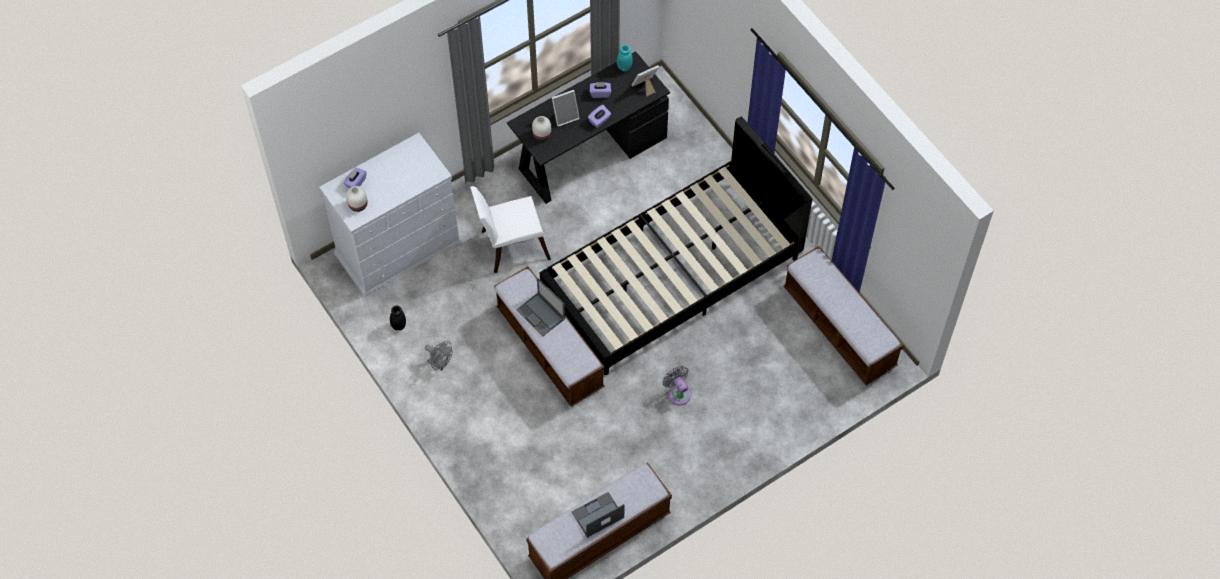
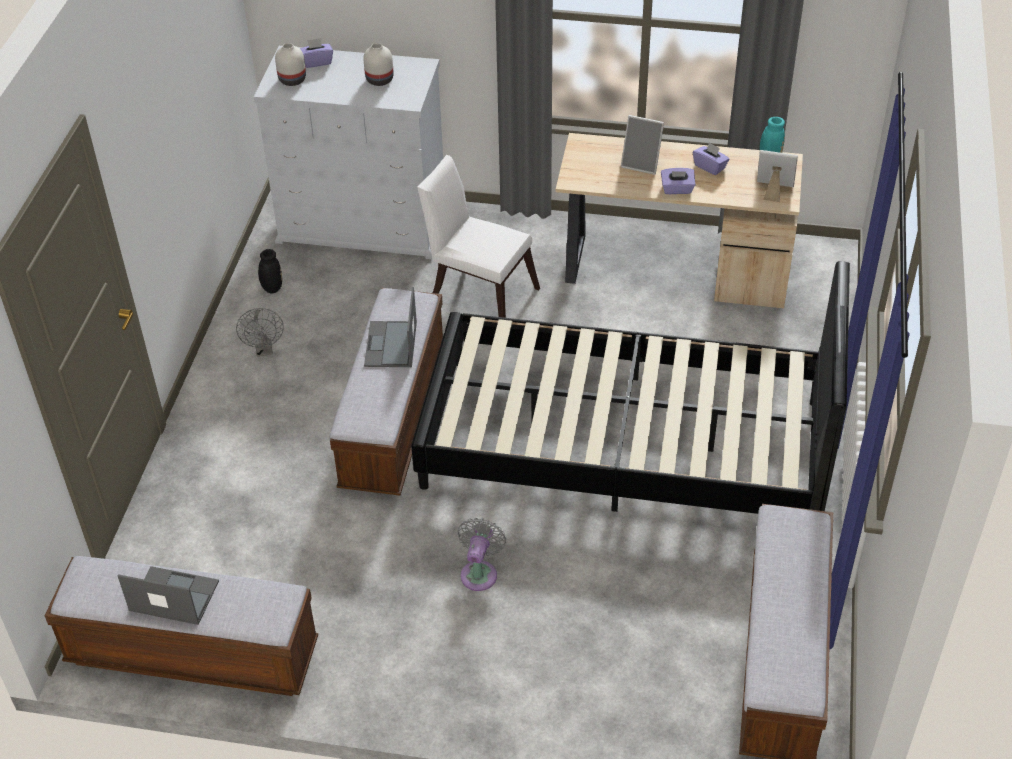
camera: 45 degrees right, 15 degrees down
(542, 135) = (592, 165): white vase -> white vase (379, 80)
(589, 153) = (672, 268): black desk -> beige desk

